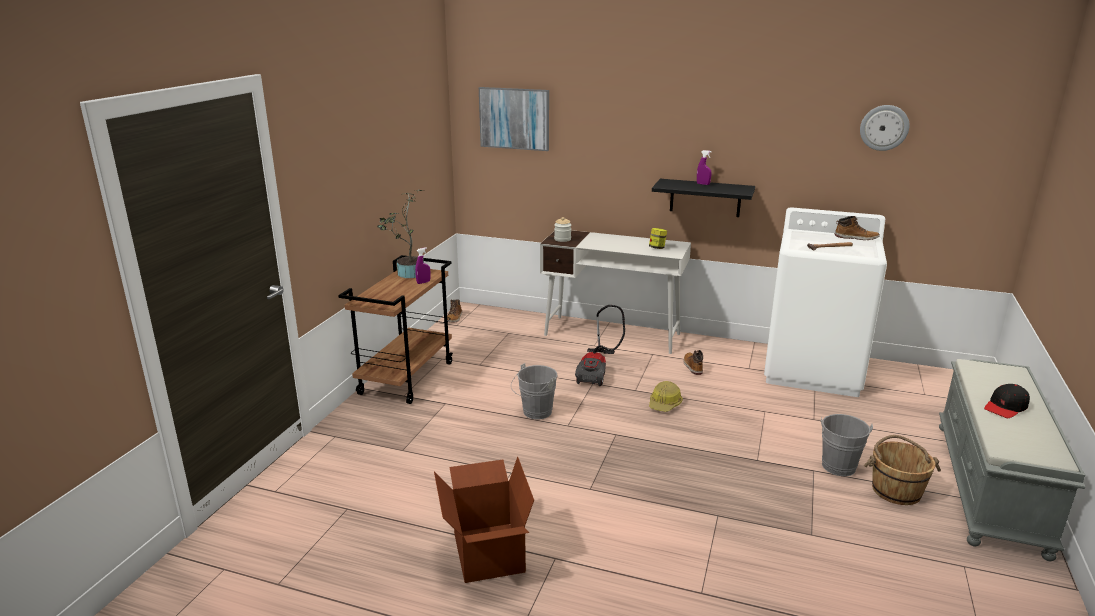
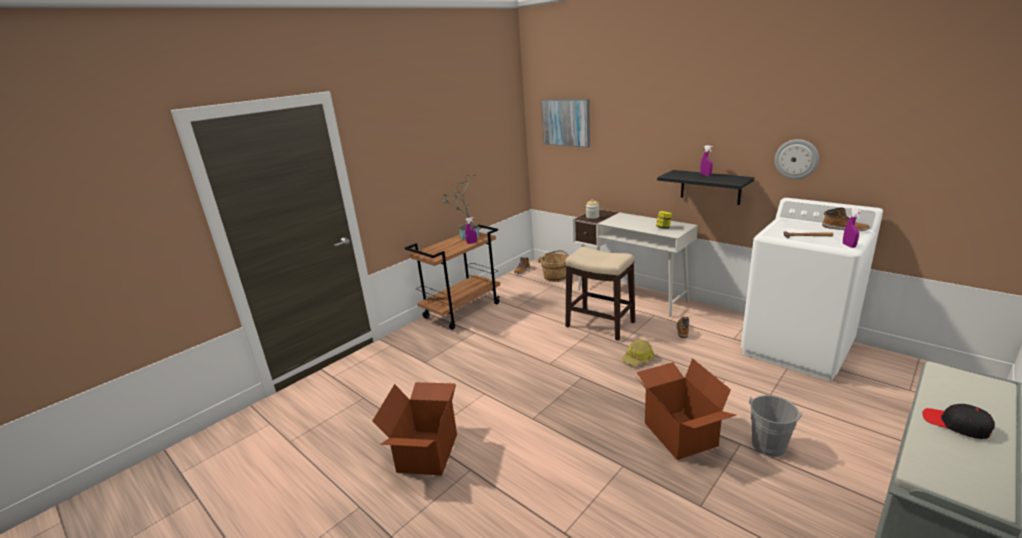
camera: 25 degrees right, 0 degrees up
(535, 413) = (531, 350): grey bucket -> none
(597, 372) = (599, 324): vacuum cleaner -> stool
(753, 473) = (678, 434): none -> cardboard box
(872, 254) = (849, 246): none -> purple spray bottle
(884, 127) = (885, 121): wall clock -> wall clock (796, 159)
(896, 490) = (818, 482): brown bucket -> brown bucket (556, 276)
(1005, 407) = (956, 424): black cap -> black cap turned 60 degrees clockwise

